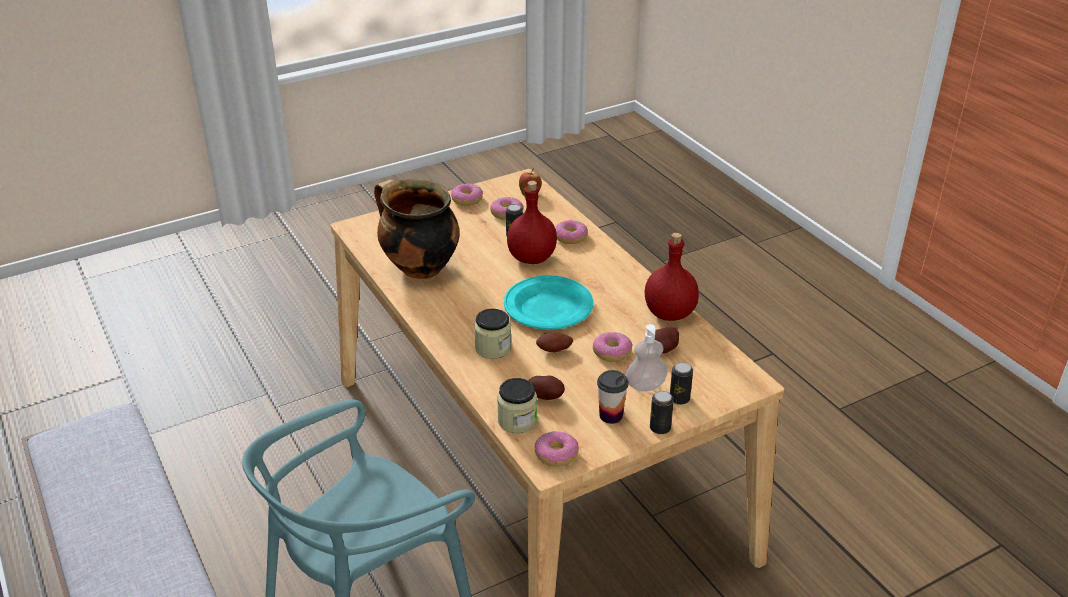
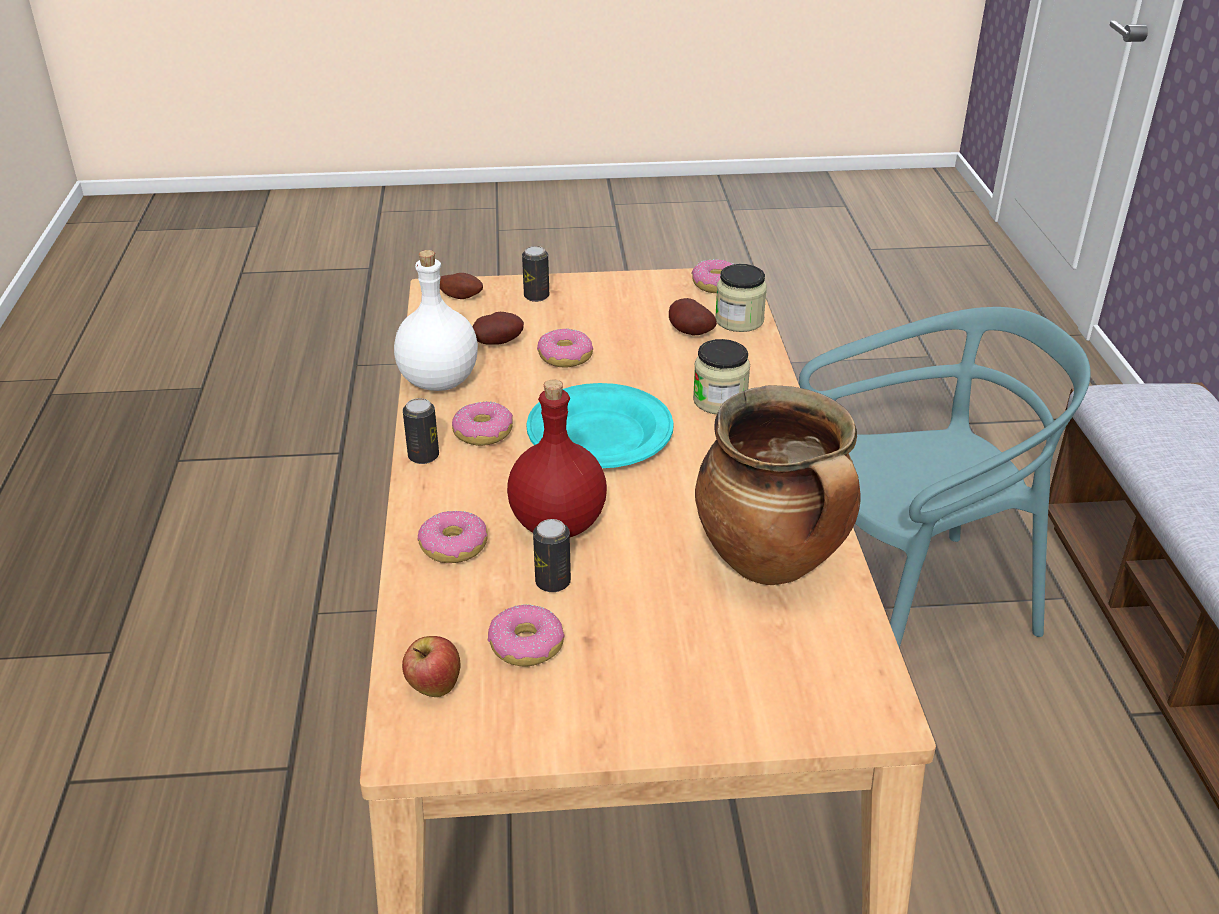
camera: 155 degrees left, 0 degrees up
(467, 200) = (585, 718): donut -> donut (483, 432)
(554, 351) = (638, 377): potato -> potato (461, 296)
(611, 415) = (628, 300): cup -> none
(645, 385) = (560, 316): soap dispenser -> none
(660, 428) = (586, 279): can -> can (423, 456)
(669, 313) = (438, 382): red bottle -> white bottle

